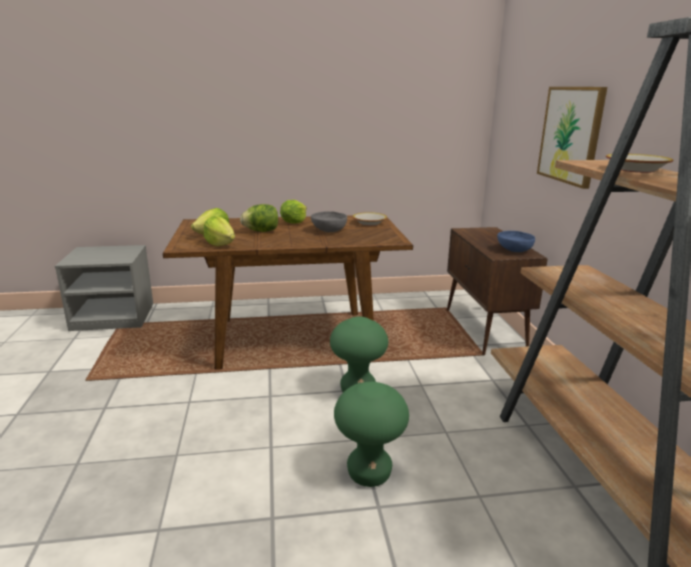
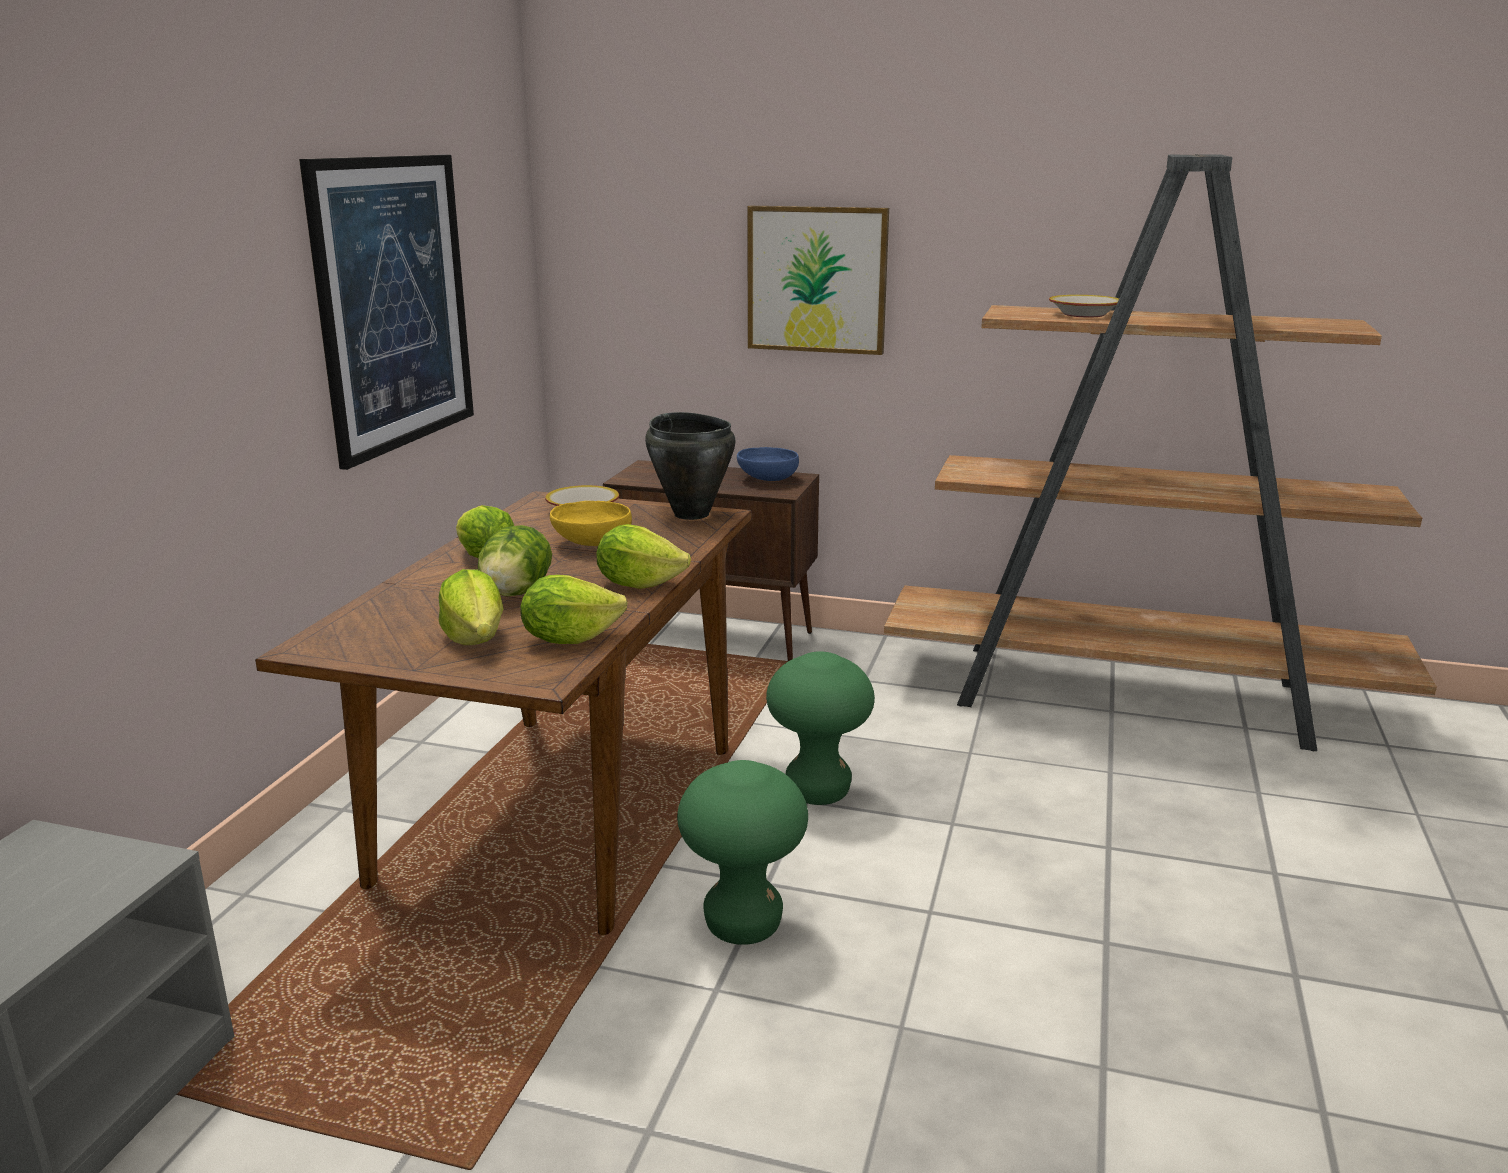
camera: 65 degrees left, 0 degrees up
(288, 243) = (639, 583): none -> lettuce
(328, 230) = (591, 543): grey bowl -> yellow bowl
(359, 121) = (394, 304): none -> picture
(369, 474) = (1038, 837): green stool -> green stool (743, 925)
(389, 237) = (691, 514): none -> black cooking pot

